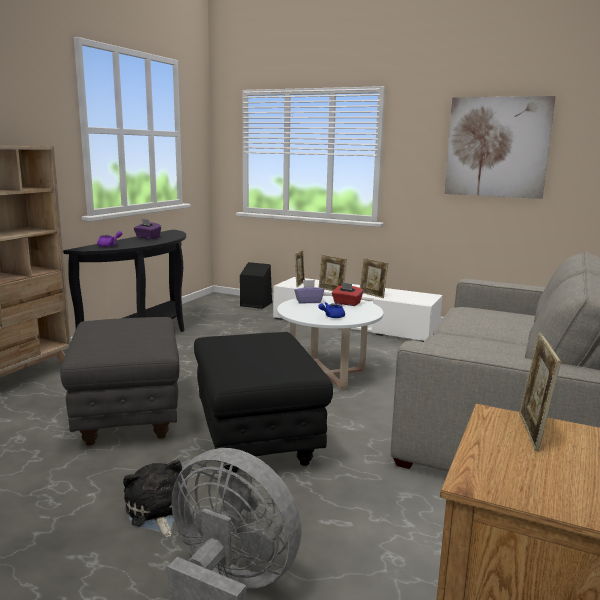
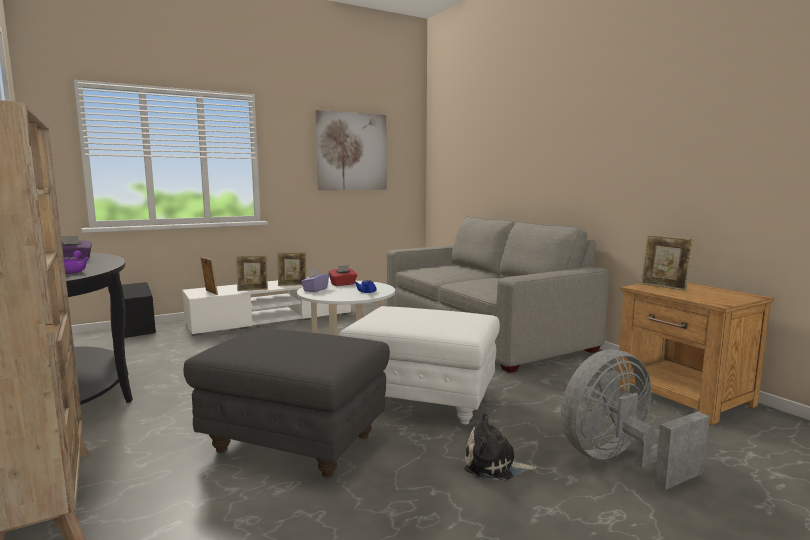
camera: 55 degrees left, 5 degrees down
(258, 441) = (424, 401): black ottoman -> white ottoman

